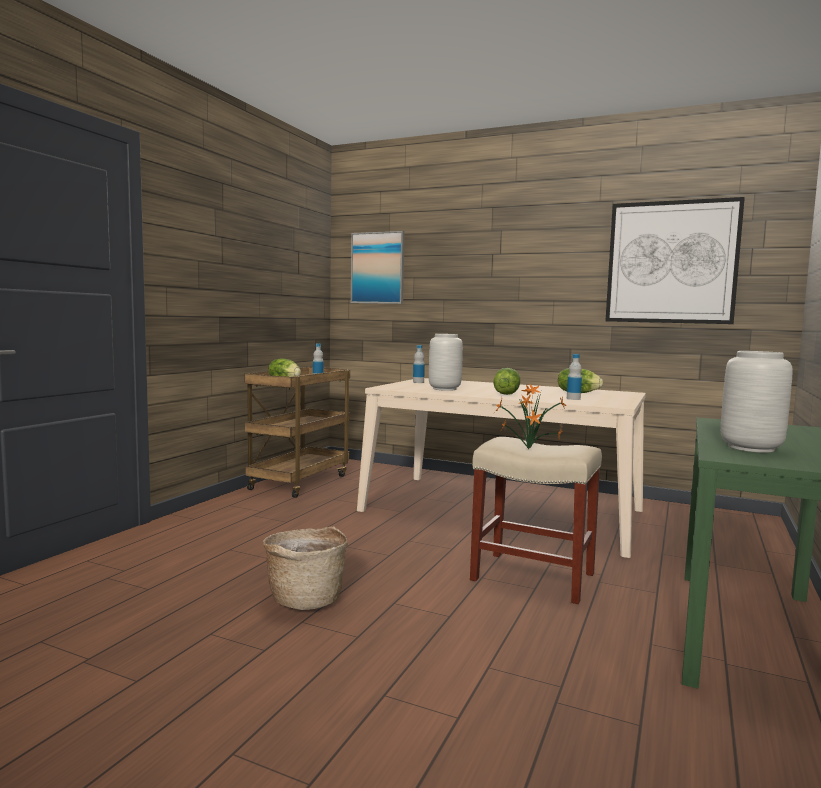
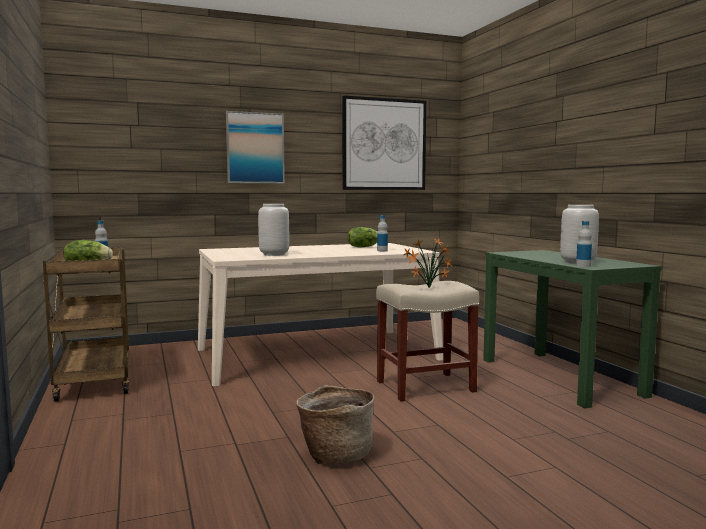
camera: 45 degrees left, 0 degrees up
(378, 268) = (116, 137): picture -> picture (255, 148)
(418, 382) = (224, 252): bottle -> bottle (583, 266)
(506, 394) = (331, 252): lettuce -> none

